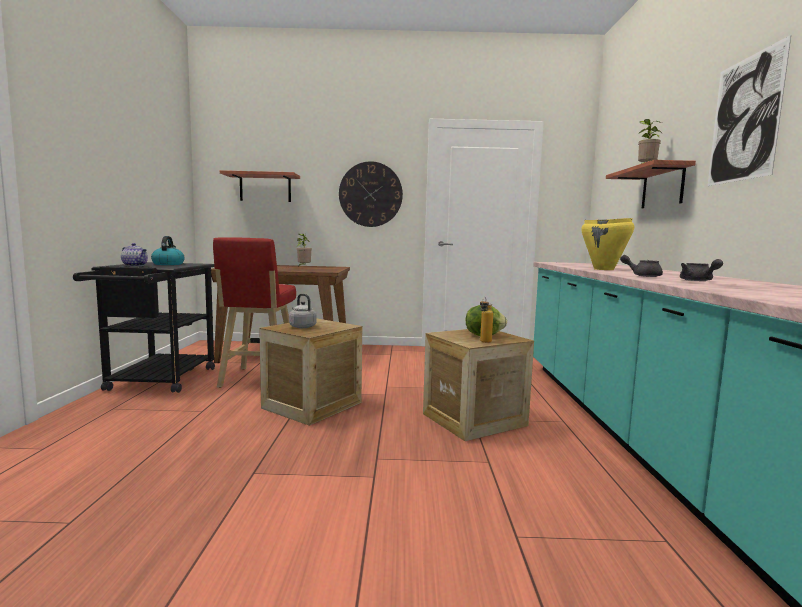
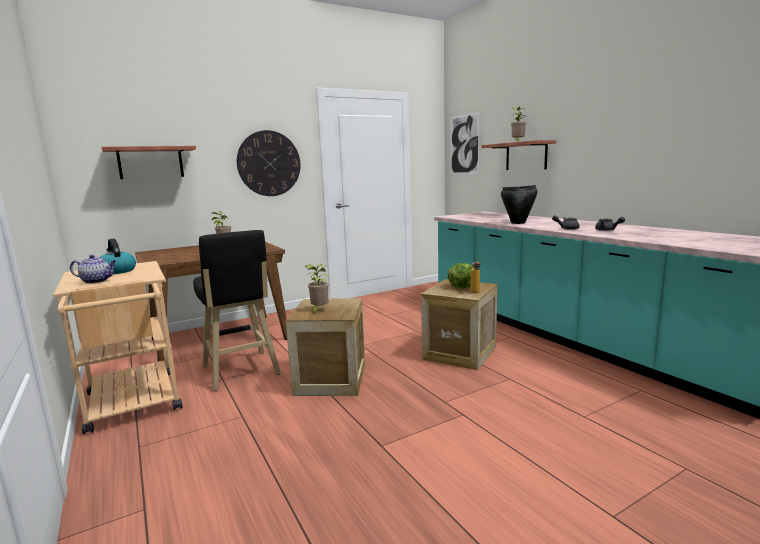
camera: 30 degrees left, 5 degrees up
(158, 382) = (134, 405): black cart -> beige cart
(258, 380) = (241, 372): red stool -> black stool
(301, 326) = (319, 310): grey kettle -> potted plant
(604, 269) = (518, 223): yellow cooking pot -> black cooking pot
(744, 119) = (596, 117): picture -> picture (464, 144)

